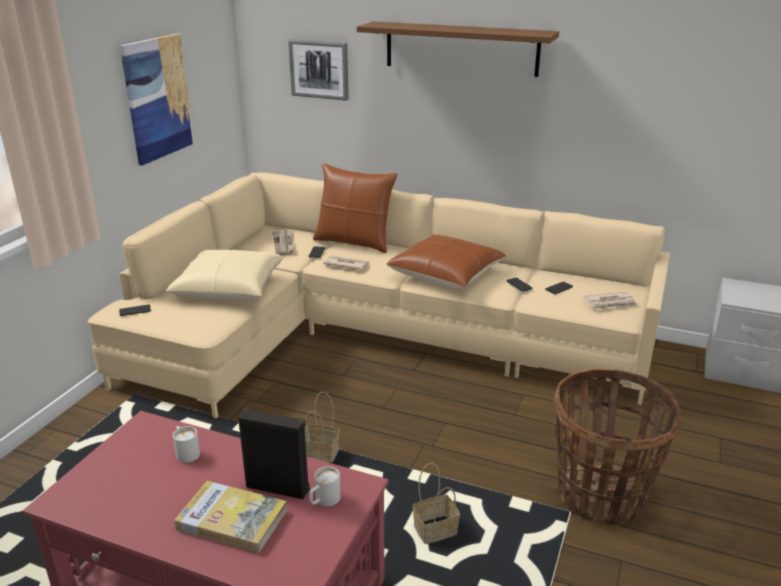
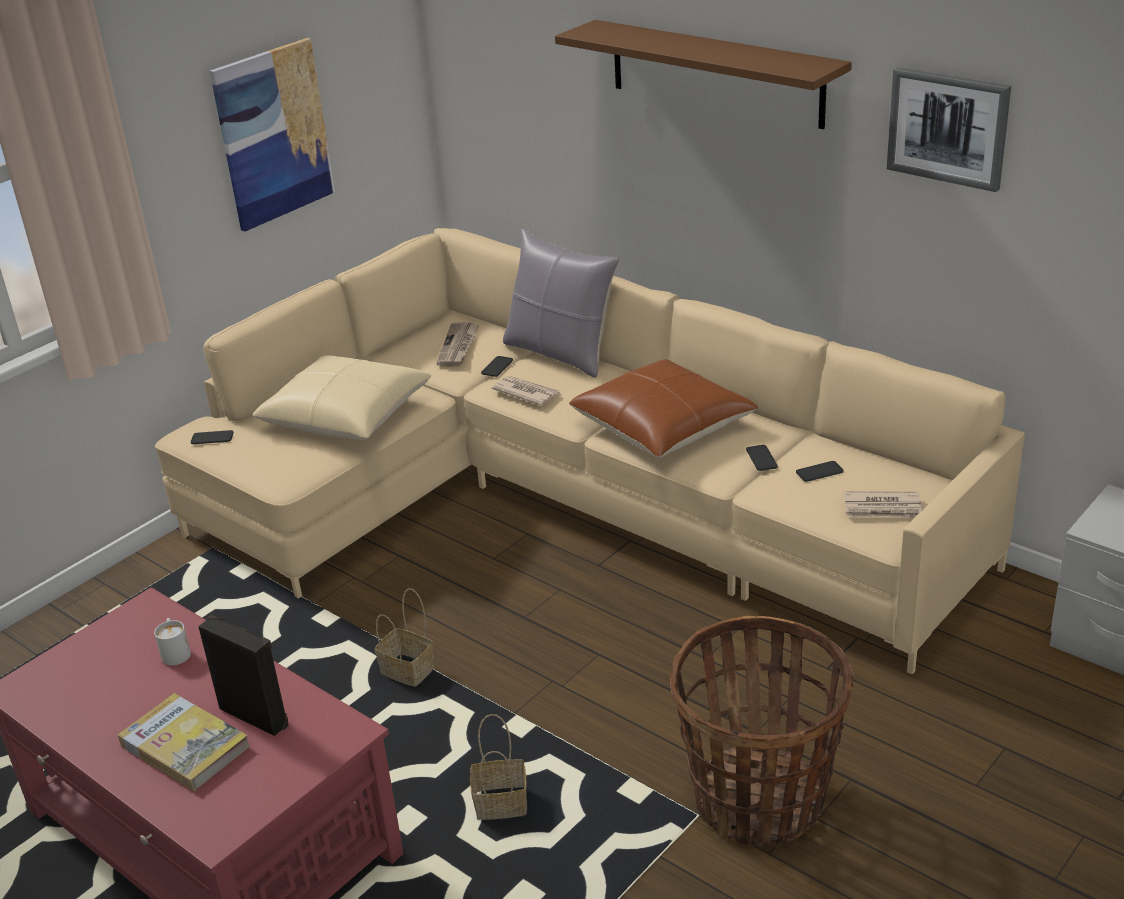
camera: 20 degrees right, 5 degrees up
(319, 69) = (527, 83): picture -> picture (948, 128)
(323, 501) = (297, 742): white mug -> none
(354, 242) = (561, 353): brown pillow -> grey pillow

